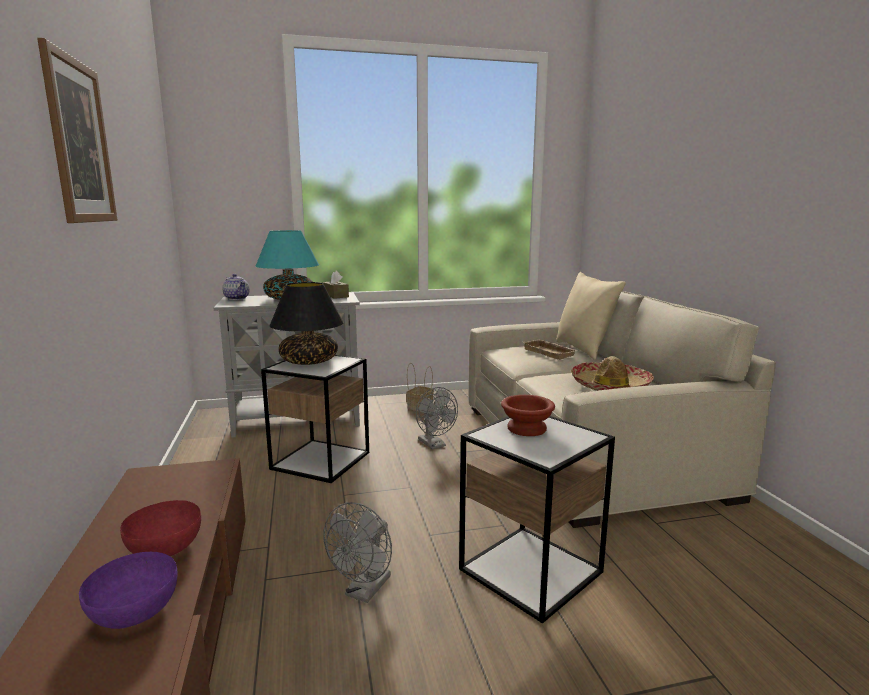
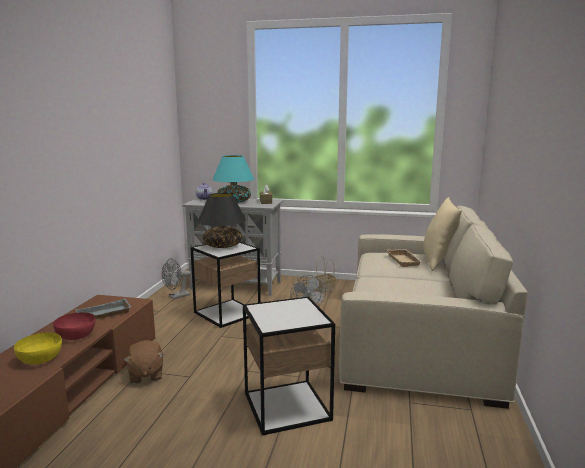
camera: 25 degrees right, 0 degrees up
(79, 142) = (82, 113): picture -> none
(136, 611) = (41, 359): purple bowl -> yellow bowl
(179, 499) = (103, 315): none -> grey tray
(280, 584) = (145, 375): none -> brown plush toy
(364, 591) = (183, 390): grey fan -> grey fan (176, 297)
(527, 428) = (287, 308): brown bowl -> none
(610, 386) = (408, 292): hat -> none

